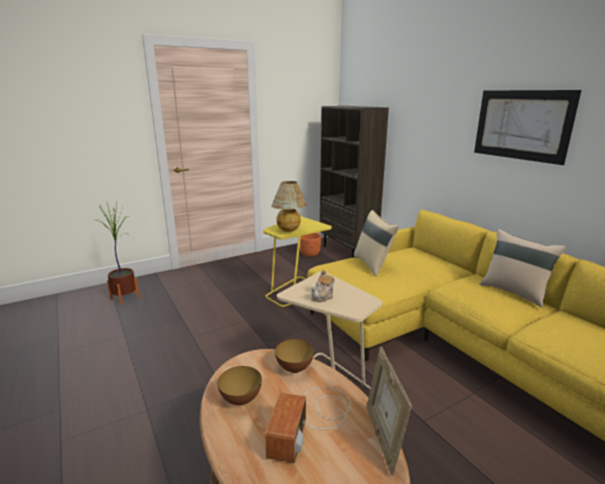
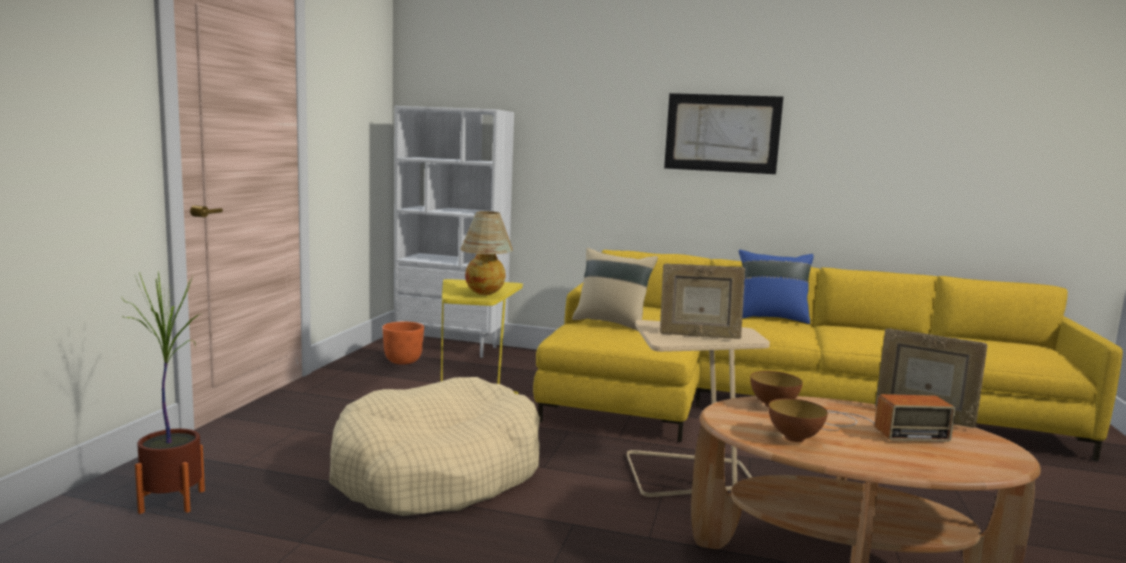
camera: 45 degrees left, 10 degrees down
(218, 324) = (437, 472): none -> beige dog bed
(312, 420) = (868, 427): radio -> radio turned 60 degrees counterclockwise
(323, 296) = (698, 336): teapot -> picture frame
(348, 251) = (452, 347): brown bookcase -> white bookcase
(514, 292) = (771, 318): beige pillow -> blue pillow

